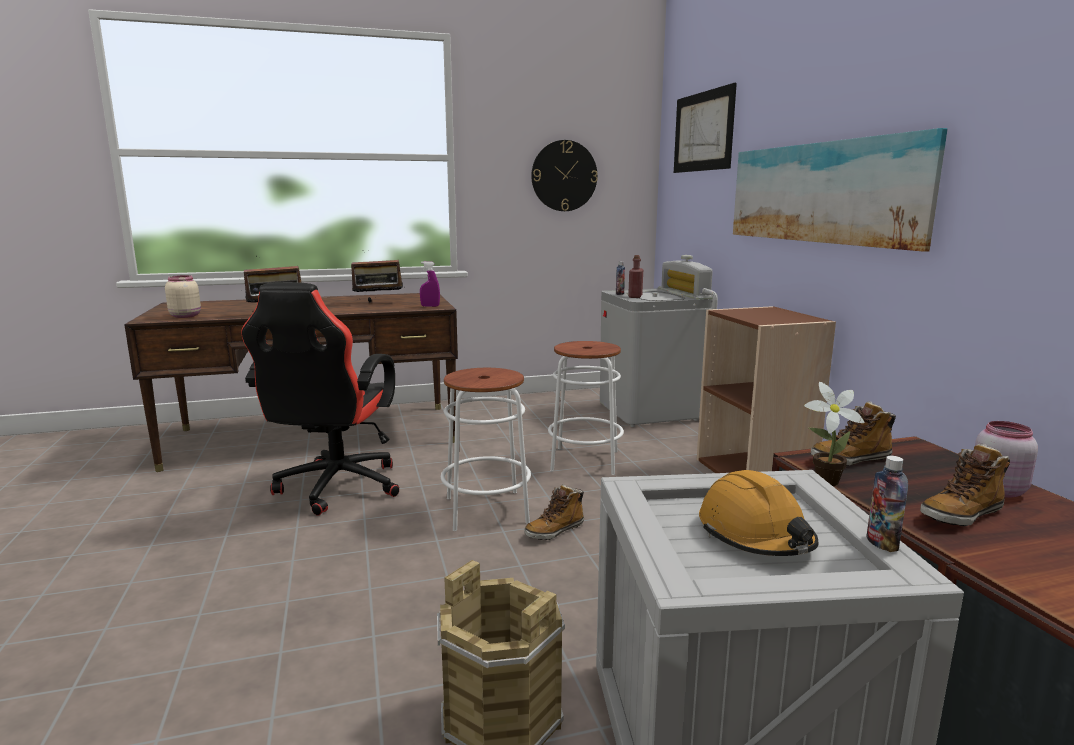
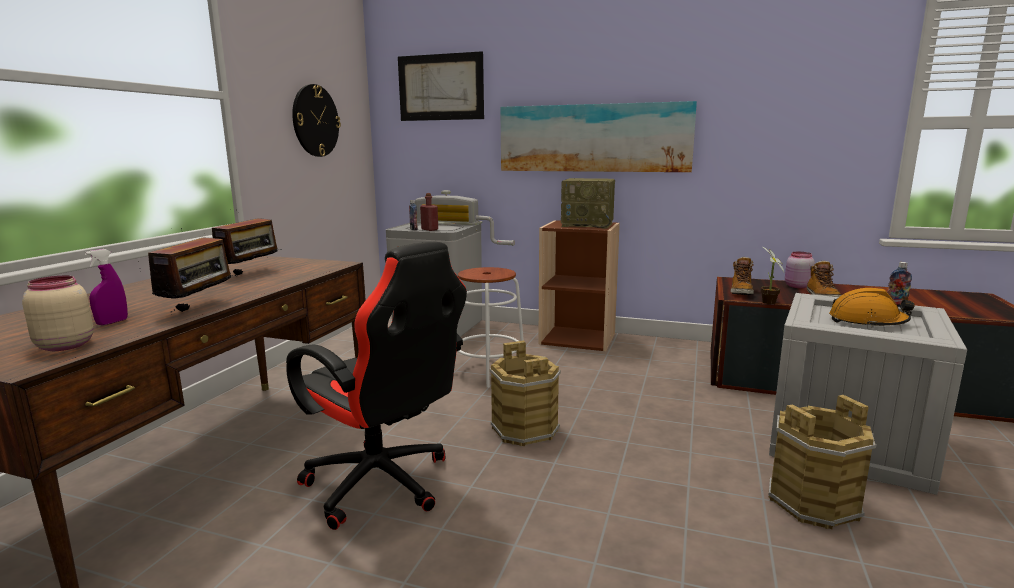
camera: 55 degrees left, 0 degrees up
(430, 306) = (326, 265): purple spray bottle -> purple spray bottle (112, 322)
(486, 510) = (525, 429): white stool -> brown bucket
(555, 531) = (589, 416): boot -> none
(774, 316) = (588, 225): none -> radio

